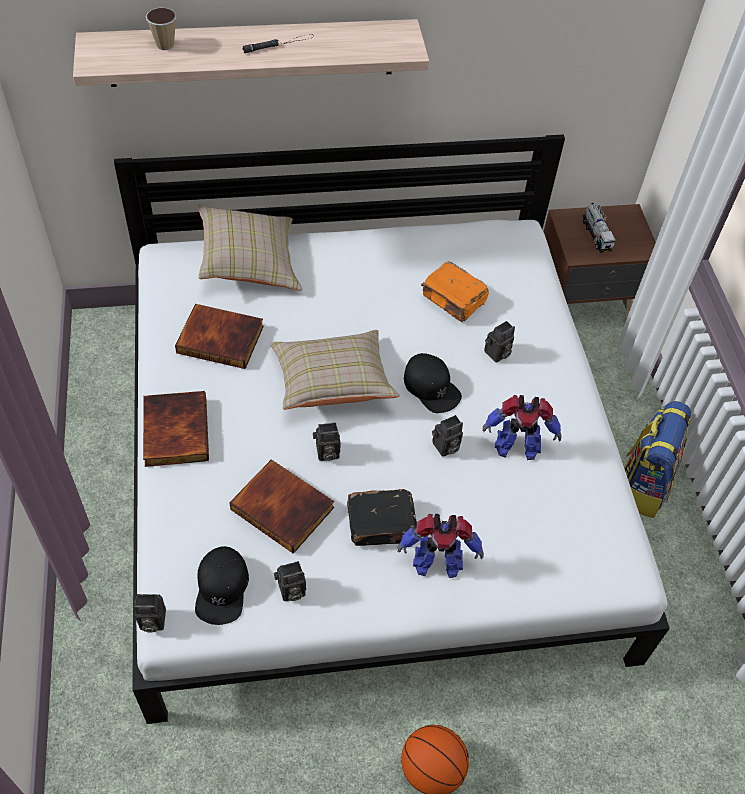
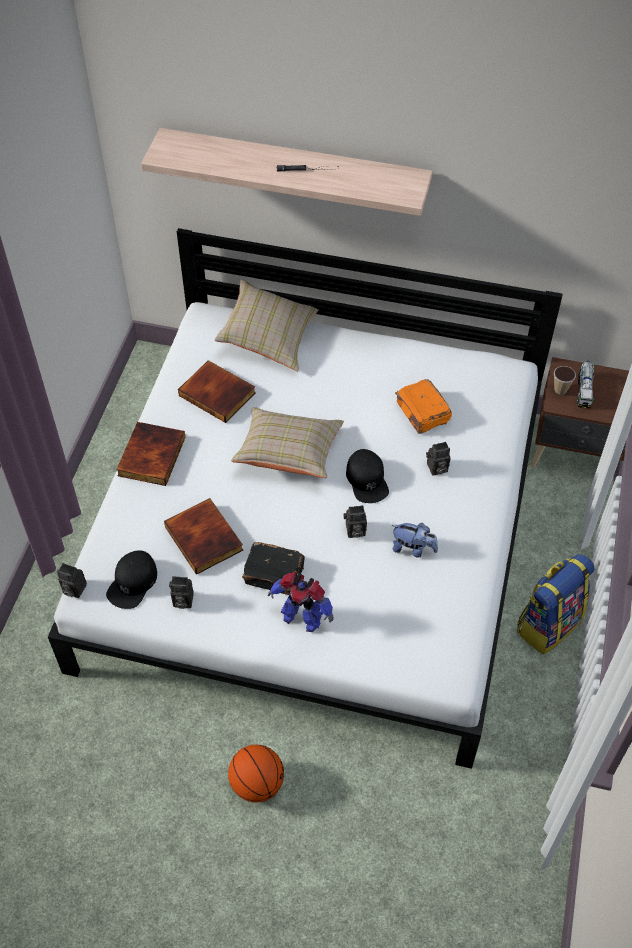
camera: 25 degrees right, 0 degrees up
(165, 45) = (220, 151): cup -> cup (560, 389)
(326, 453) = (257, 507): camera -> none
(516, 447) = (413, 548): toy robot -> plush toy

